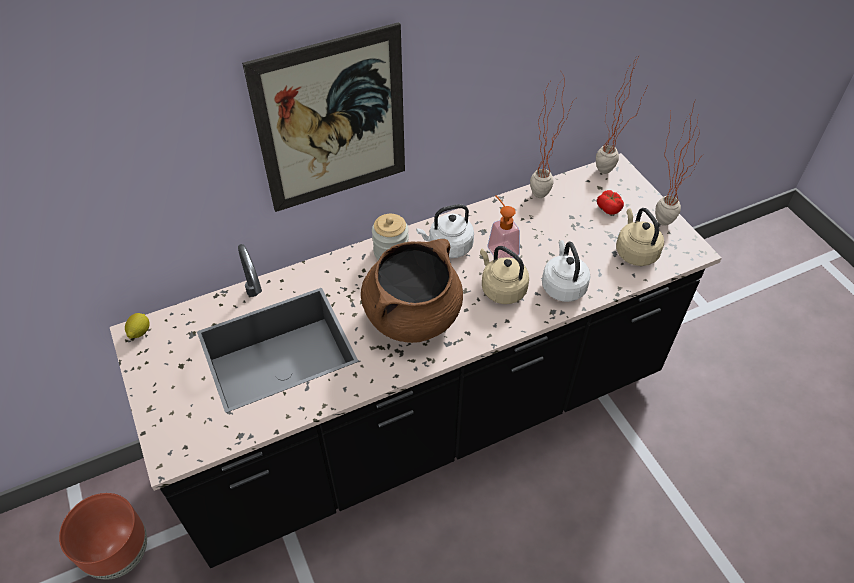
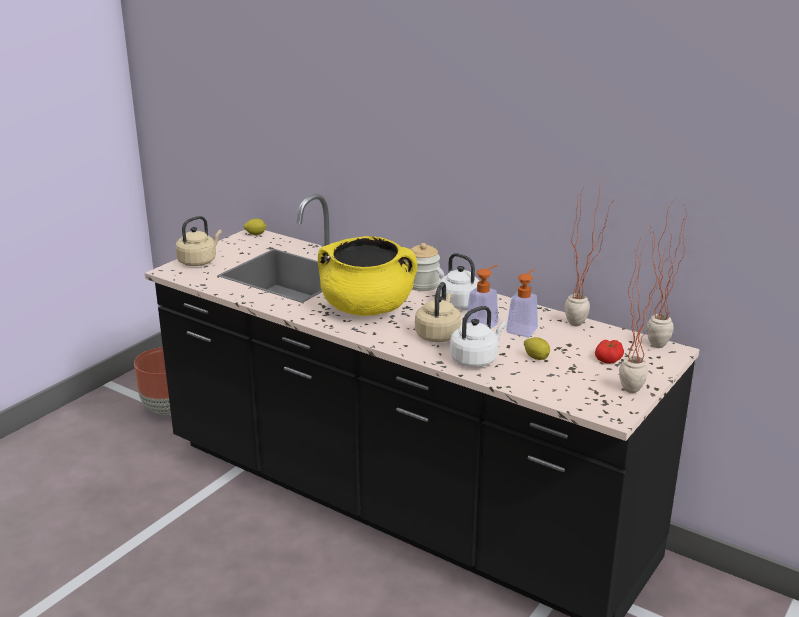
camera: 60 degrees right, 25 degrees down
(332, 122) = (416, 138): picture -> none
(412, 315) = (367, 309): brown cooking pot -> yellow cooking pot
(526, 228) = (523, 328): none -> soap dispenser
(582, 247) = (536, 358): none -> lemon
(635, 252) = (567, 384): beige kettle -> beige kettle (199, 261)

